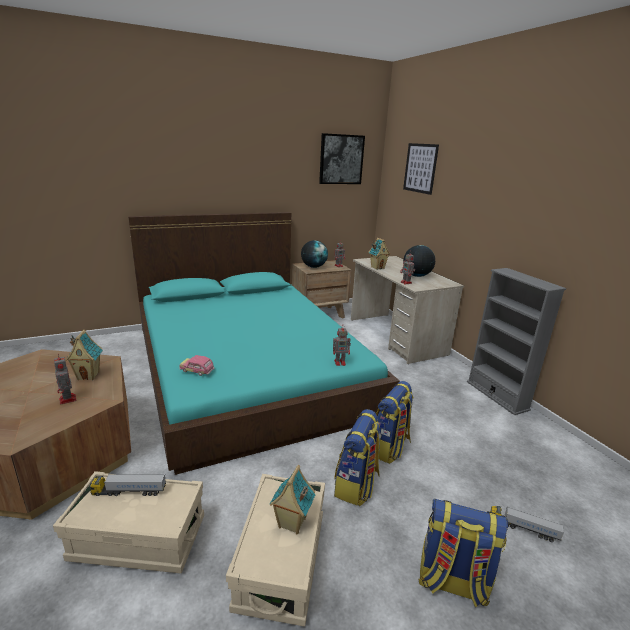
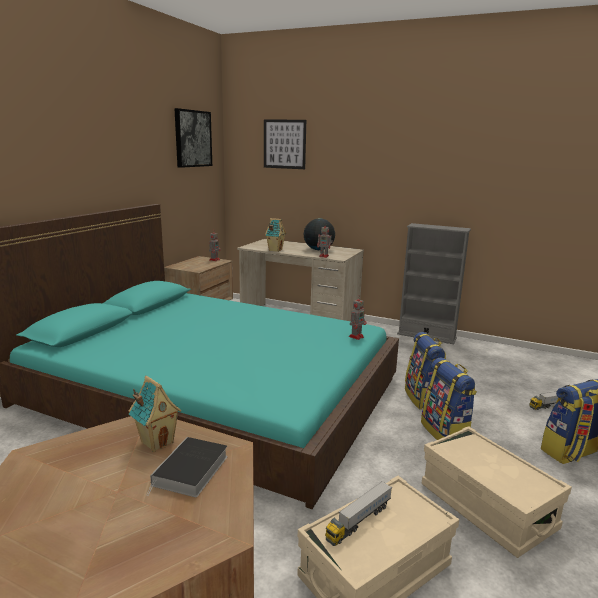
camera: 40 degrees left, 5 degrees down
(68, 400) = (190, 472): toy robot -> book
(197, 371) = (262, 388): toy car -> none
(291, 523) = (496, 461): toy house -> none
(313, 267) = (193, 265): globe -> none

